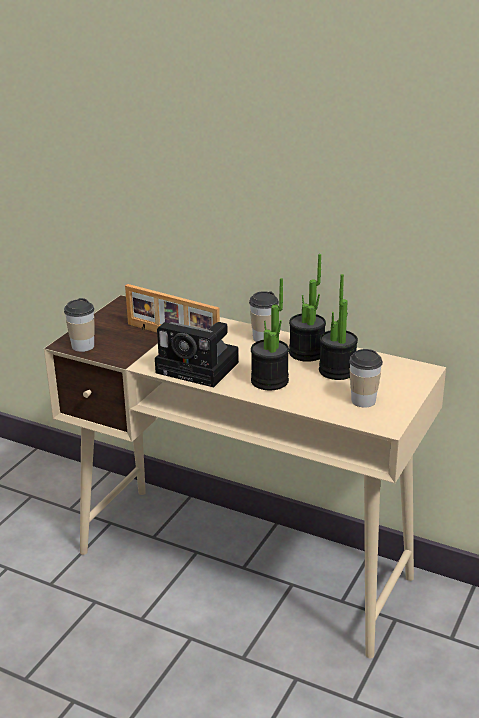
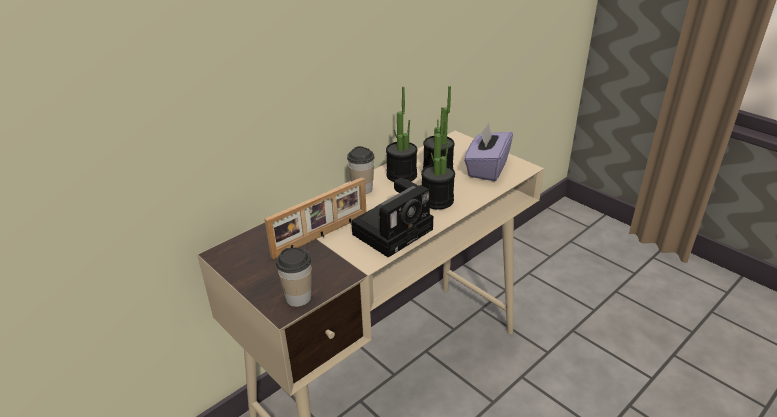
camera: 70 degrees left, 5 degrees up
(363, 400) = (486, 168): cup -> purple tissue box

